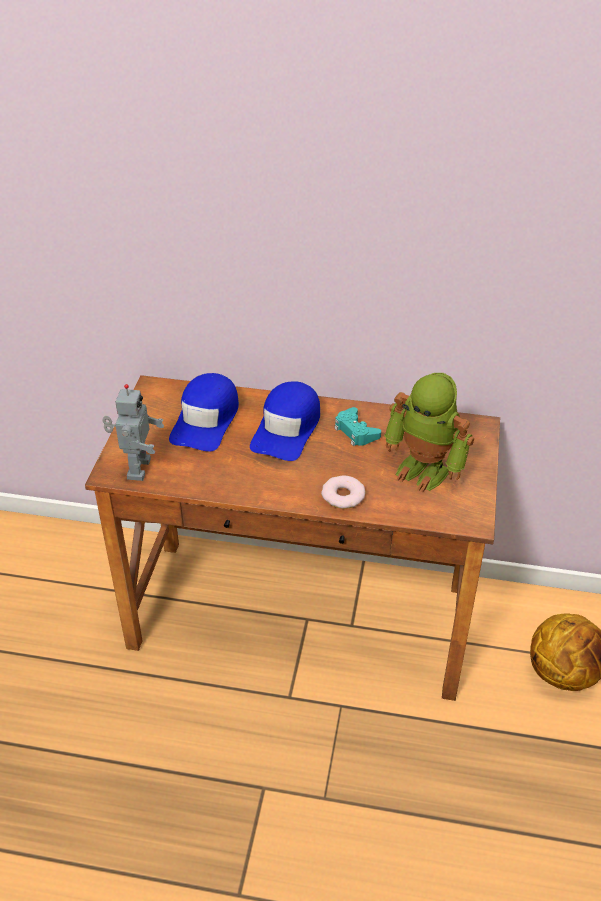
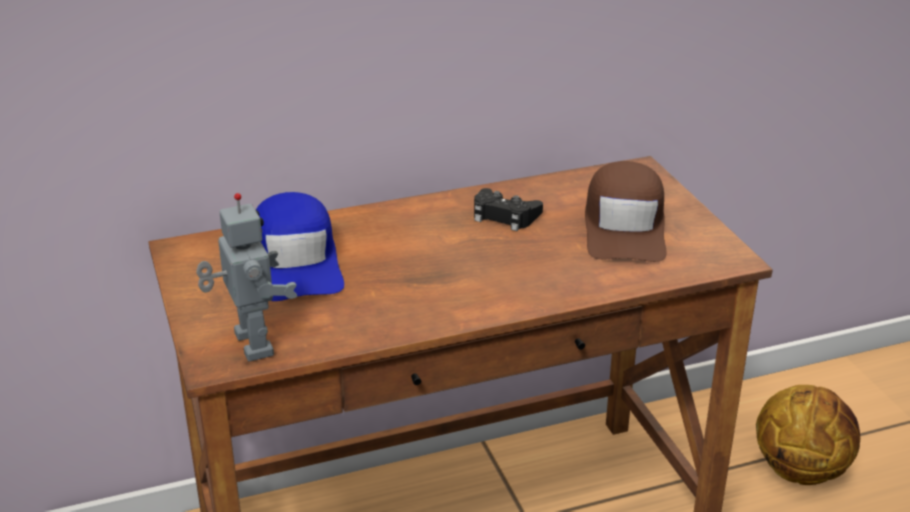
camera: 30 degrees left, 10 degrees down
(287, 429) = (416, 238): blue cap -> none
(343, 496) = (559, 284): donut -> none
(355, 431) = (504, 216): turquoise game controller -> black game controller
(425, 469) = (625, 227): toy robot -> brown cap

